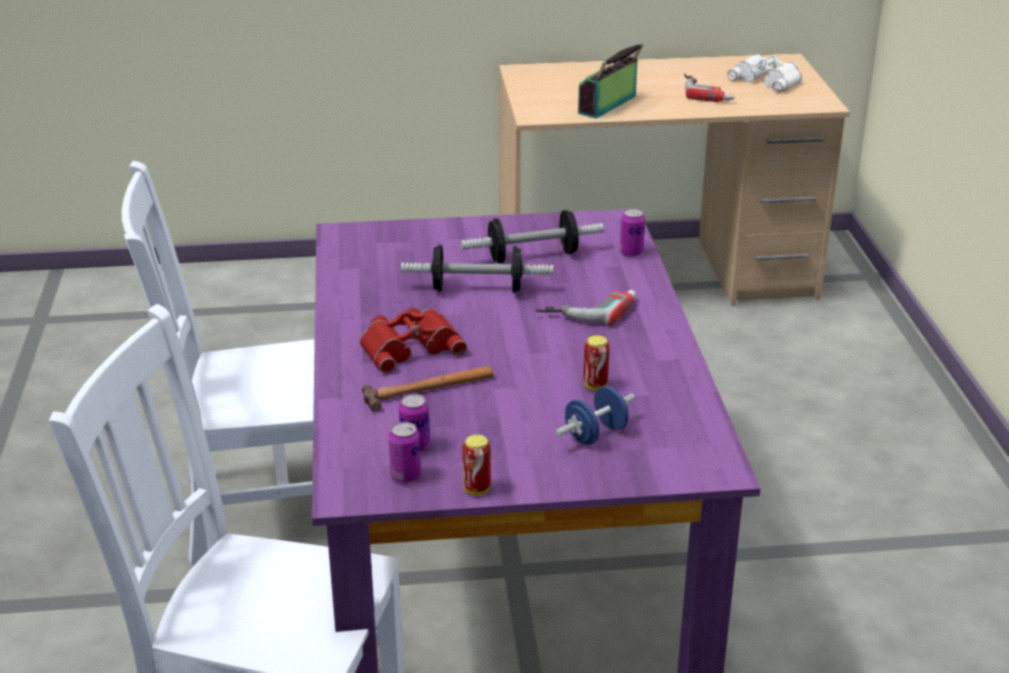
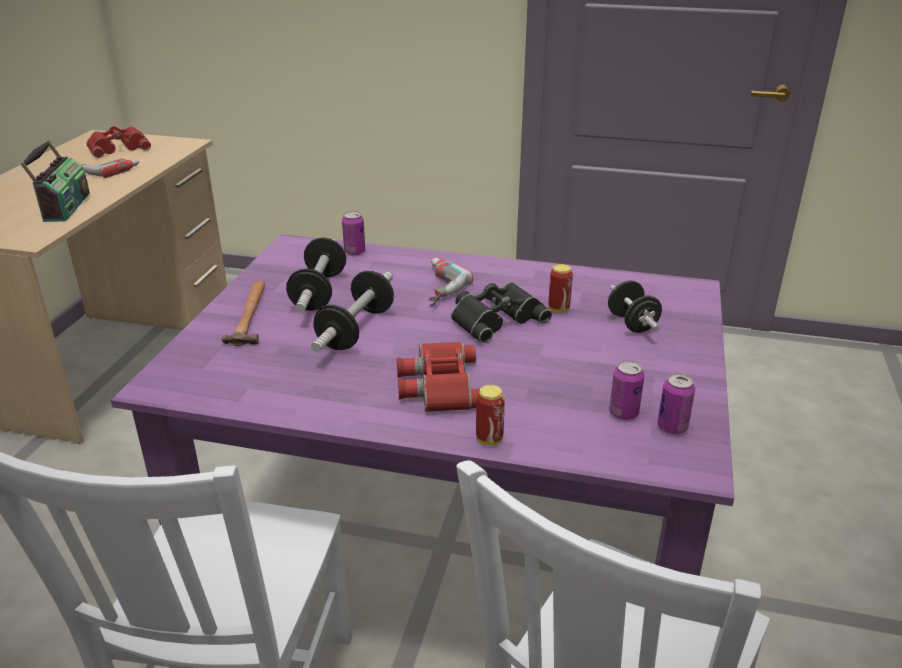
camera: 70 degrees left, 0 degrees up
(429, 389) = (526, 388): hammer -> hammer (251, 315)
(477, 489) = (701, 393): can -> can (489, 439)
(550, 353) = (495, 317): none -> black binoculars
(595, 434) = (632, 323): blue dumbbell -> black dumbbell
(609, 105) = (64, 207): radio -> radio turned 150 degrees counterclockwise
(768, 80) = (119, 148): white binoculars -> red binoculars

